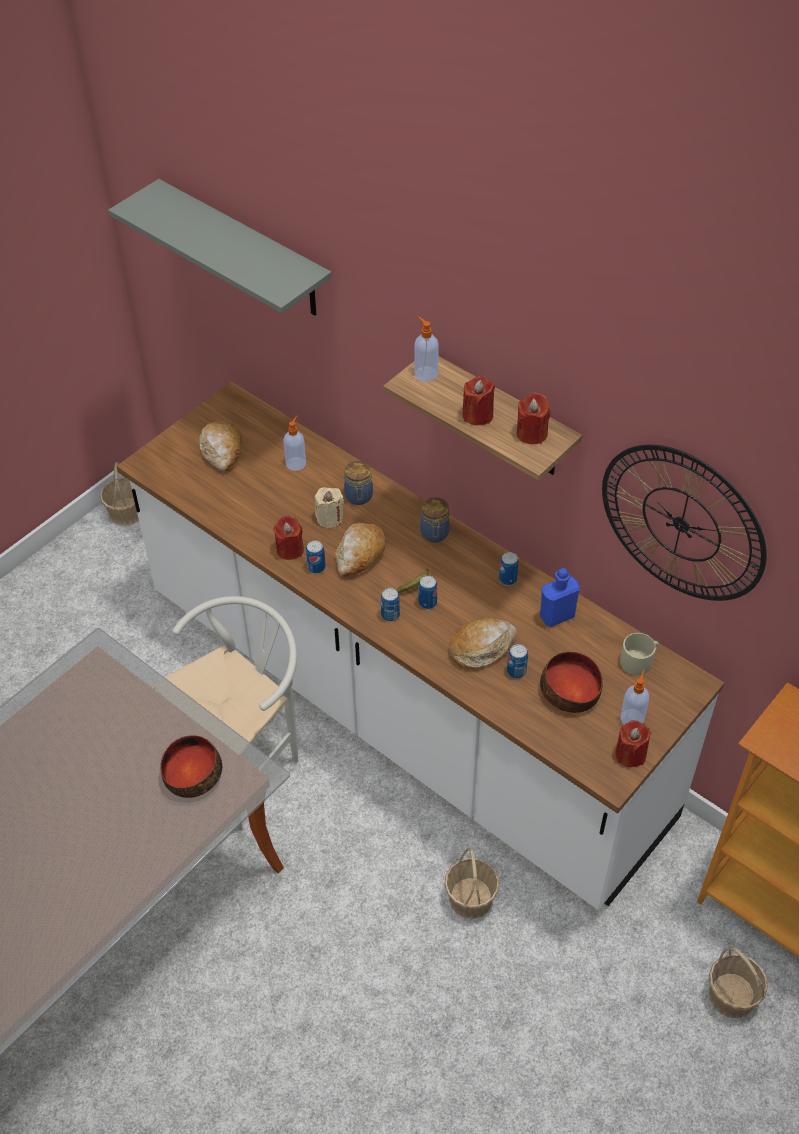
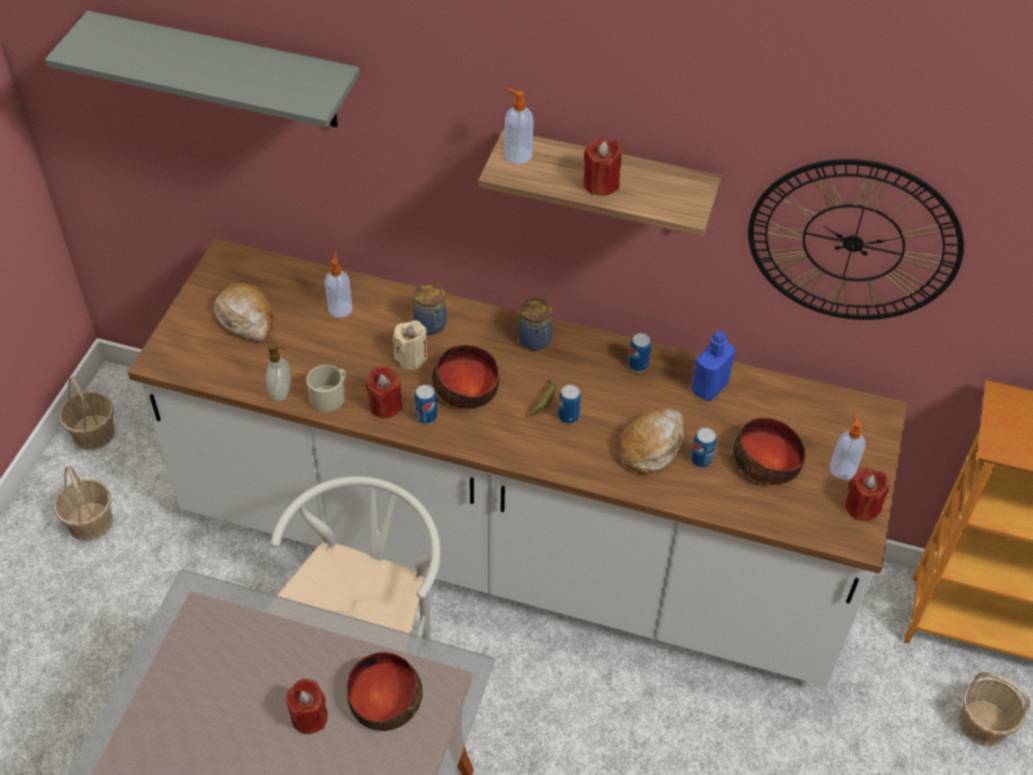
camera: 25 degrees left, 0 degrees up
(218, 515) = (282, 392): none -> soap dispenser
(359, 555) = (466, 388): bread -> bowl
(390, 615) = (536, 442): can -> none
(471, 898) = (686, 724): basket -> basket (90, 522)
(532, 433) = (669, 188): red candle -> red candle (309, 717)
(639, 660) = (816, 407): beige mug -> beige mug (330, 395)

